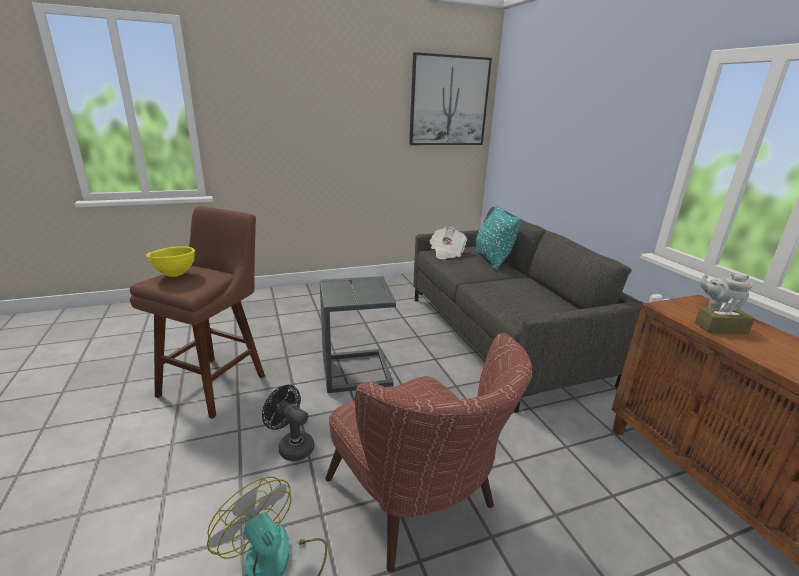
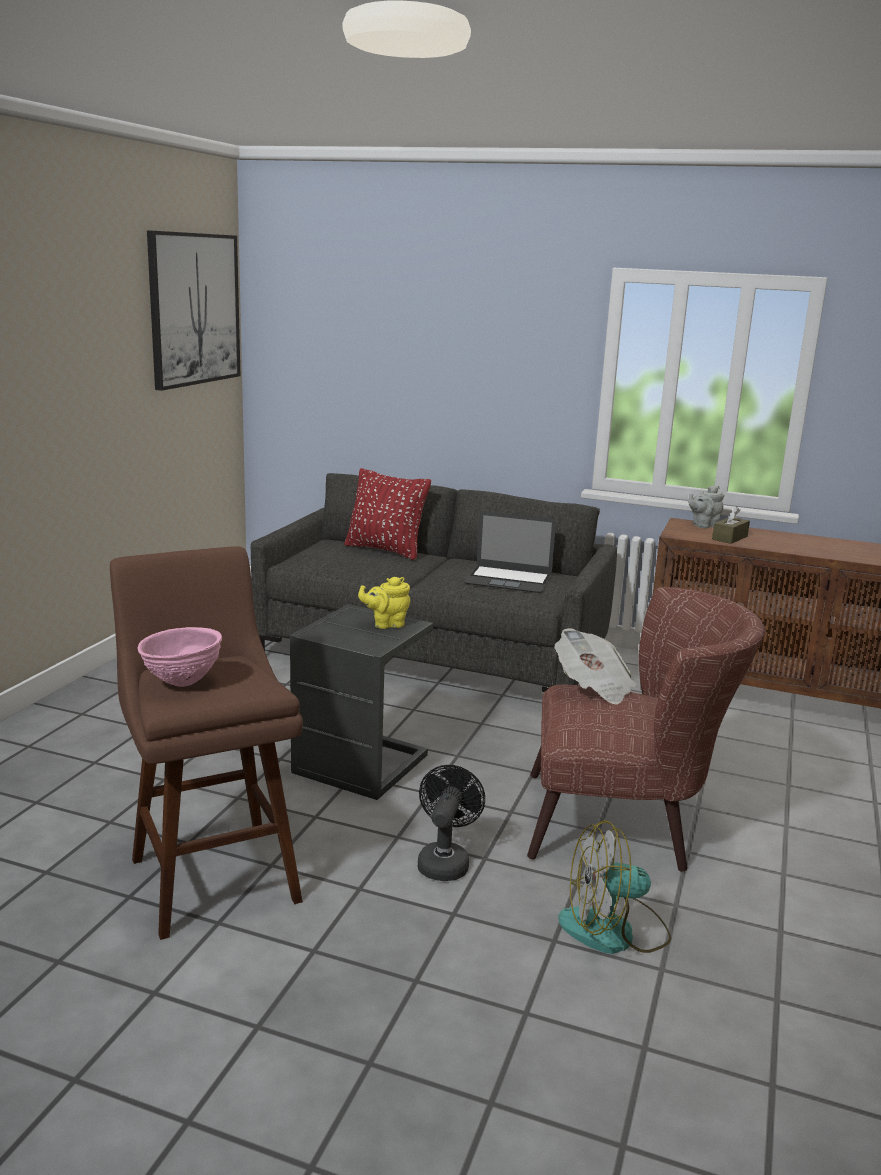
camera: 50 degrees left, 5 degrees down
(175, 275) = (182, 683): yellow bowl -> pink bowl
(292, 446) = (445, 861): black fan -> black fan turned 120 degrees clockwise
(371, 292) = (386, 624): none -> yellow teapot
(446, 253) = (319, 558): newspaper -> newspaper (593, 687)
(492, 260) = (385, 550): turquoise pillow -> red pillow
(526, 299) = (508, 579): none -> laptop

